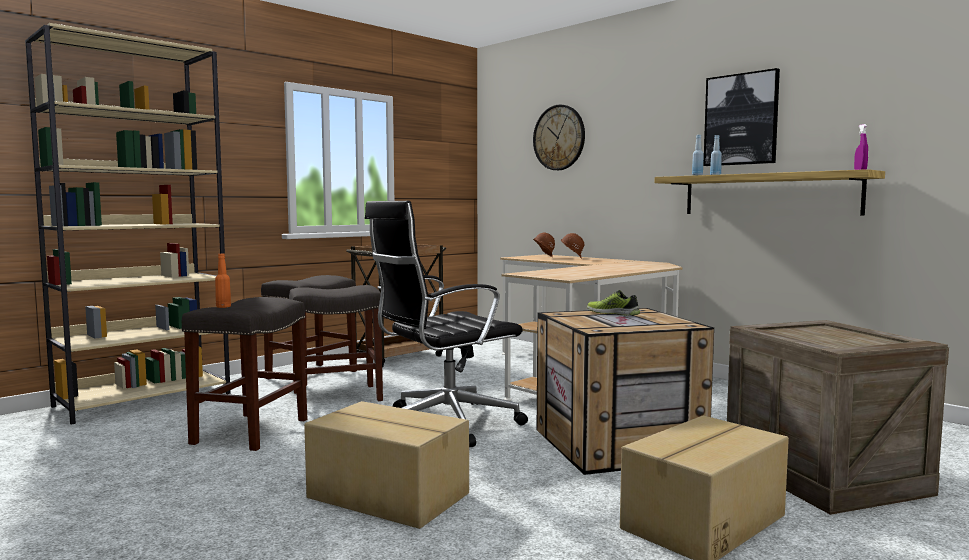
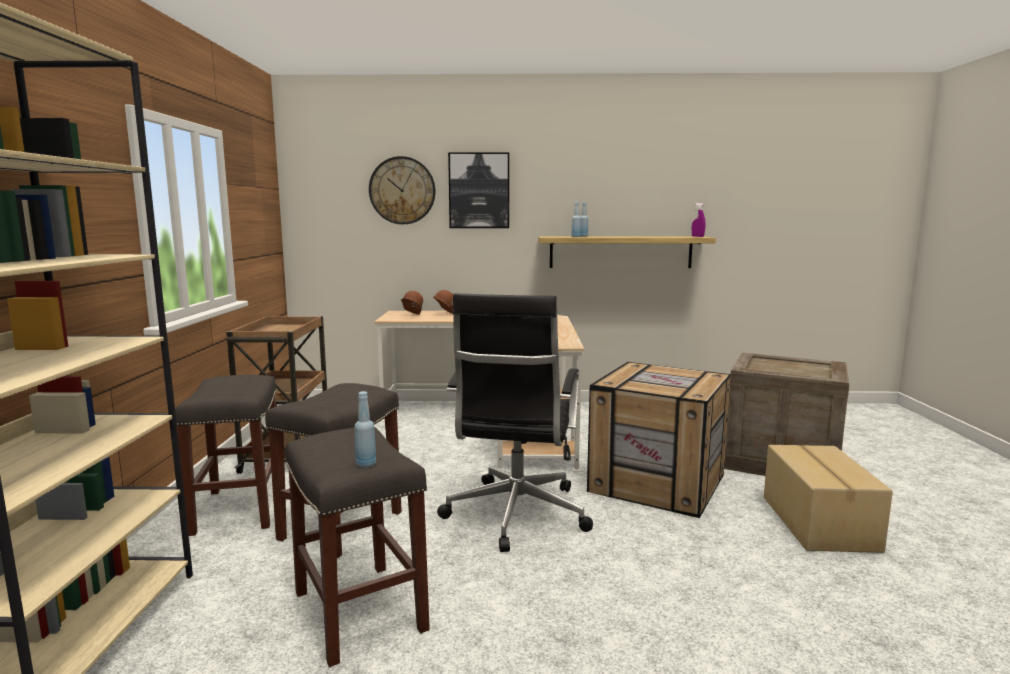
camera: 45 degrees left, 5 degrees up
(223, 307) = (366, 464): orange bottle -> blue bottle
(387, 496) = (650, 608): cardboard box -> none
(613, 313) = (636, 373): shoe -> none
(741, 119) = (597, 189): picture -> picture (479, 191)

